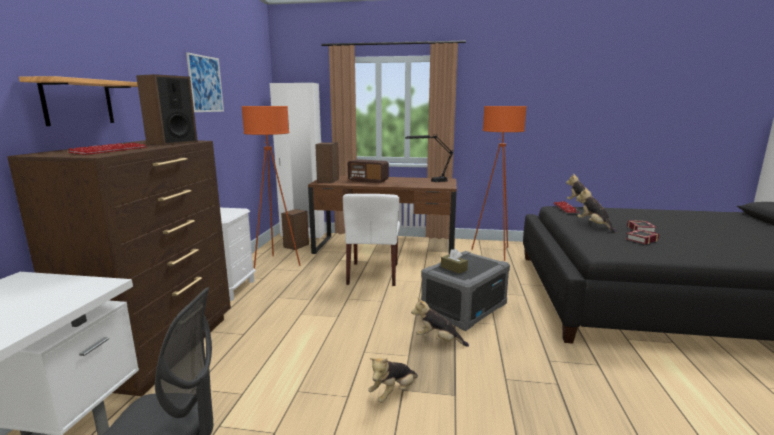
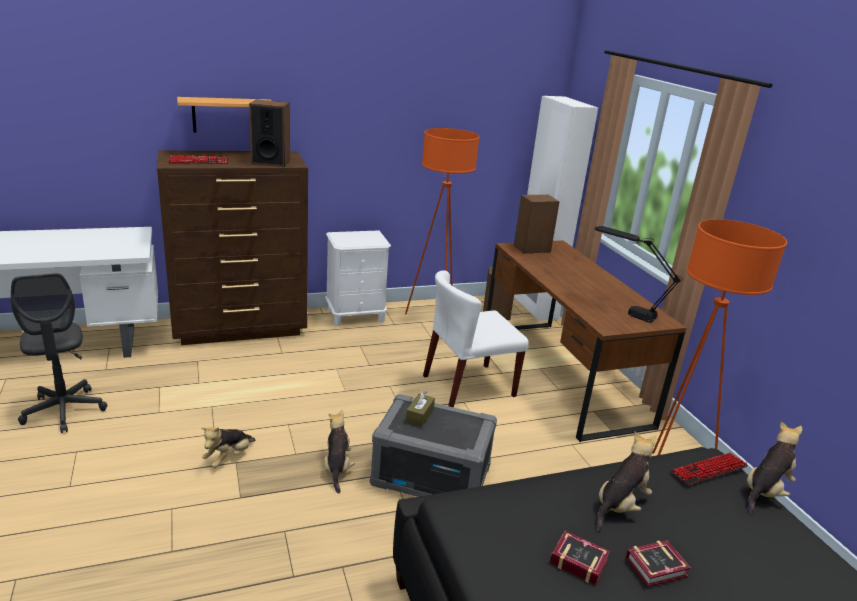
camera: 60 degrees right, 10 degrees up
(205, 84) = (402, 98): picture -> none
(368, 181) = (564, 270): radio -> none
(393, 393) = (228, 458): plush toy -> plush toy turned 75 degrees counterclockwise

